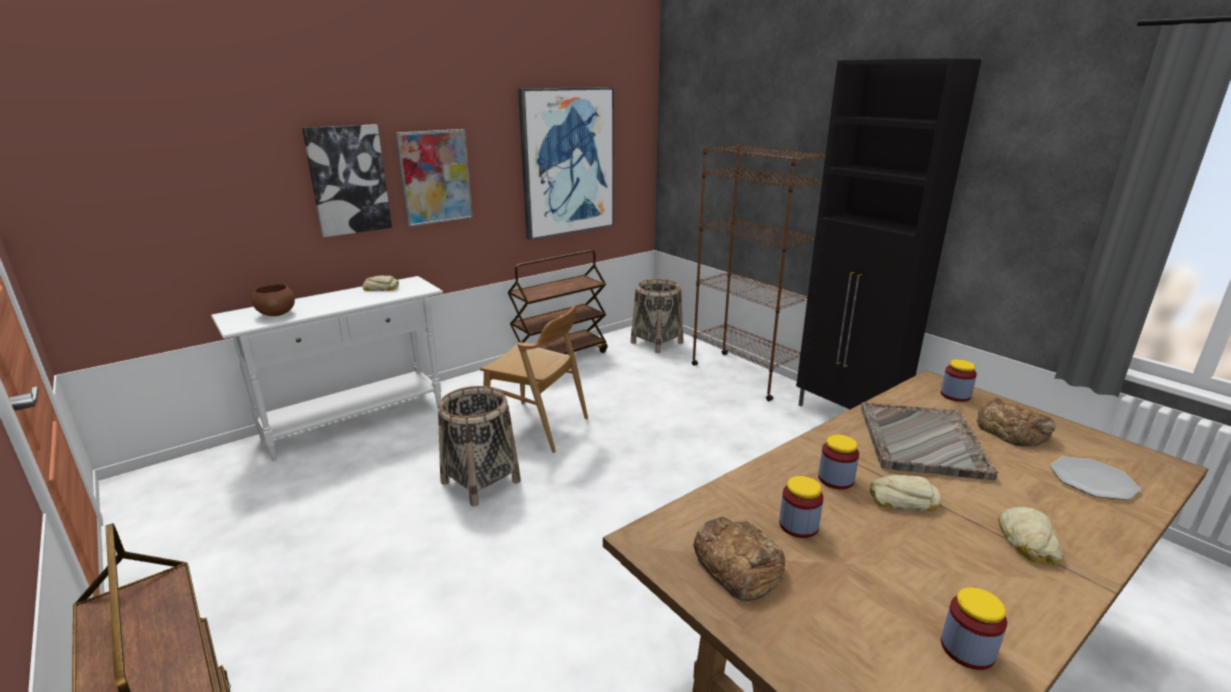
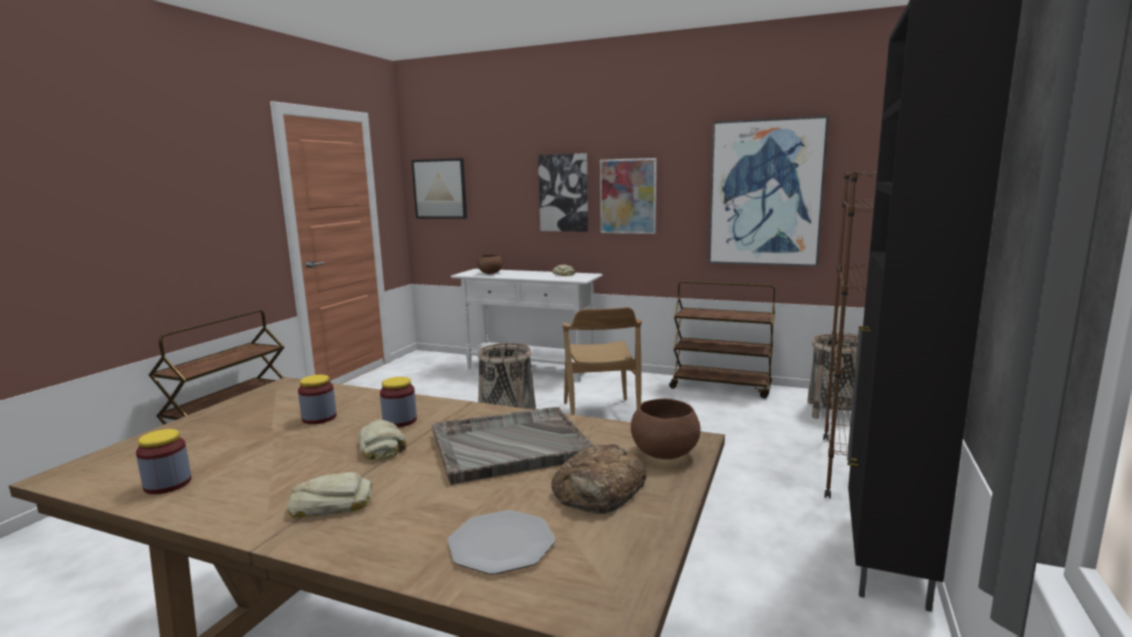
camera: 60 degrees right, 10 degrees down
(98, 193) = (440, 189): none -> picture
(737, 565) = (262, 409): bread -> none
(955, 395) = (663, 454): jar -> brown bowl

